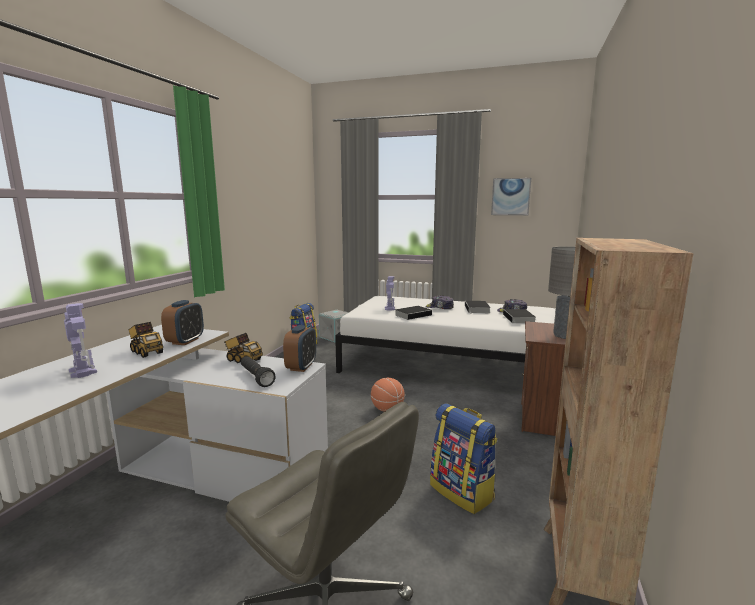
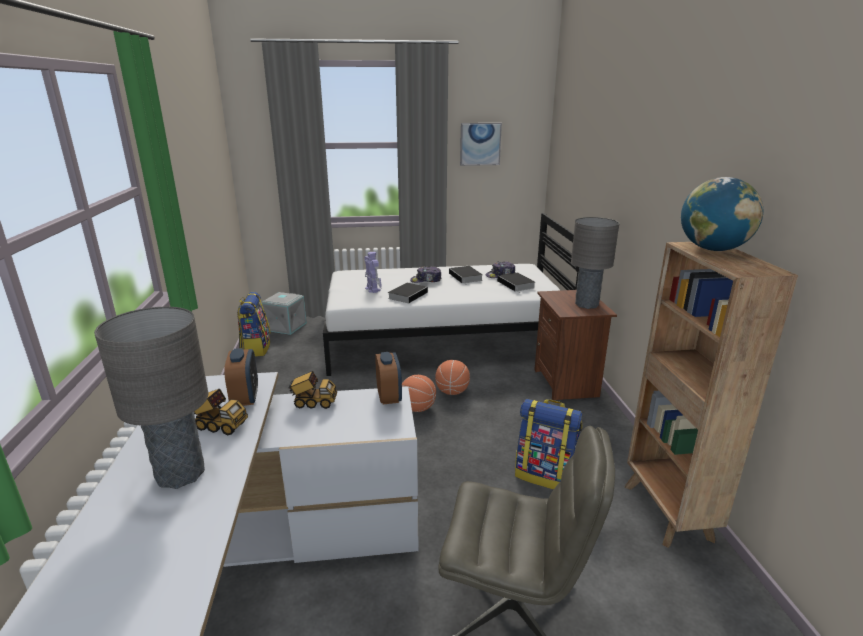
camera: 25 degrees left, 10 degrees up
(82, 371) = (180, 474): toy robot -> grey table lamp
(256, 378) = (358, 423): black flashlight -> none
(427, 403) = (452, 392): none -> basketball
(621, 241) = (713, 249): none -> globe

